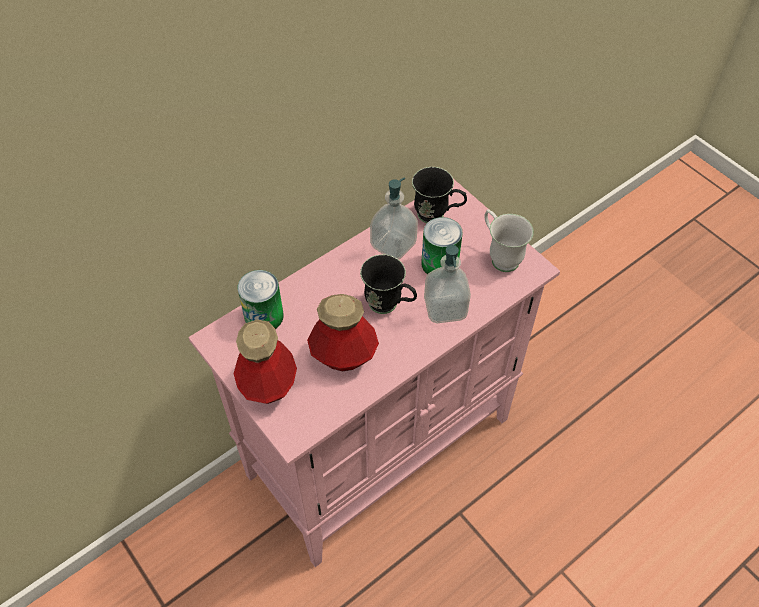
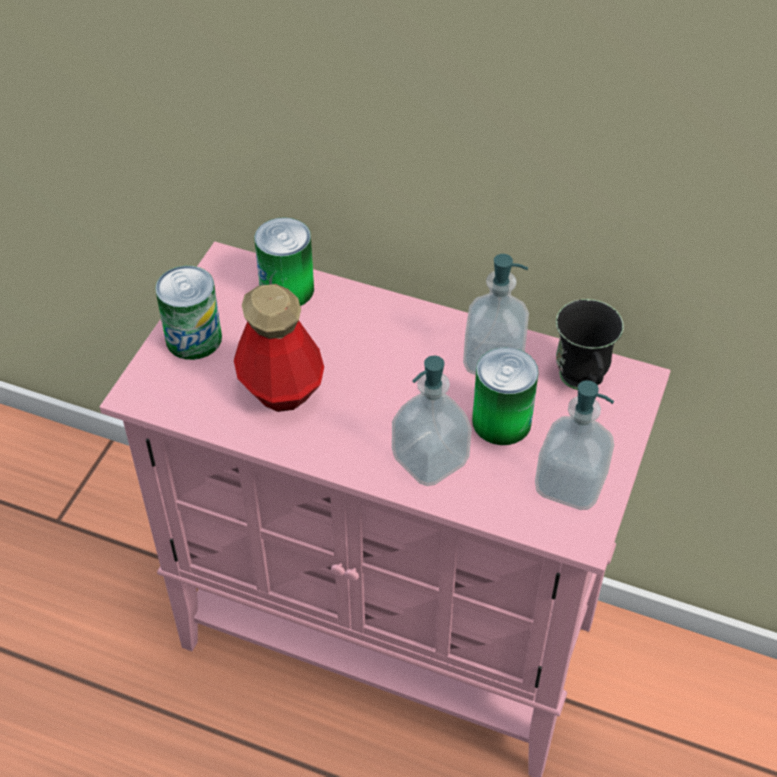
camera: 60 degrees right, 5 degrees down
(268, 384) = (193, 338): bottle -> can
(389, 306) = (389, 399): black mug -> none
(500, 256) = (570, 484): white mug -> soap dispenser

